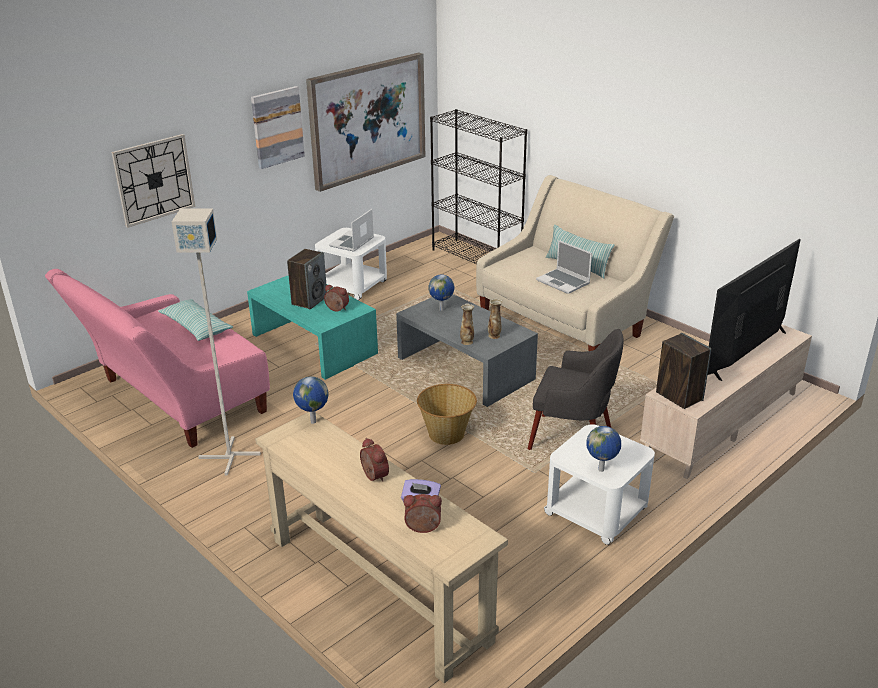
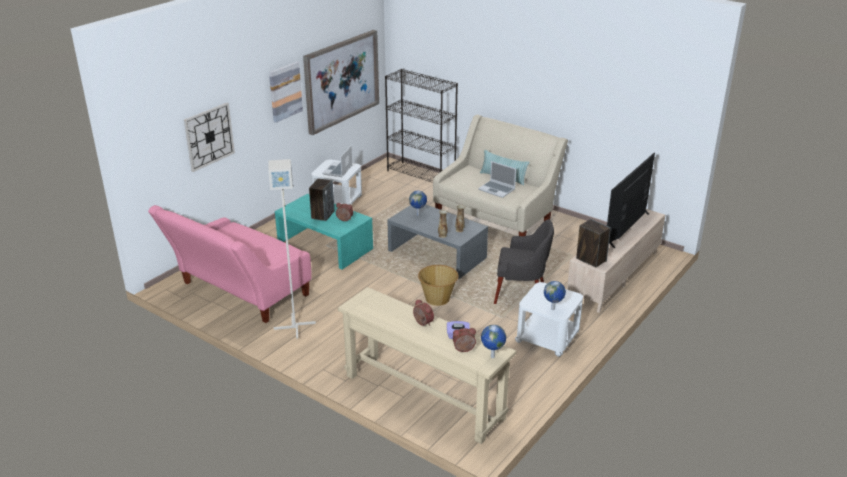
camera: 10 degrees left, 0 degrees up
(196, 327) = (252, 239): pillow -> none
(312, 422) = (370, 294): globe -> globe (492, 356)

